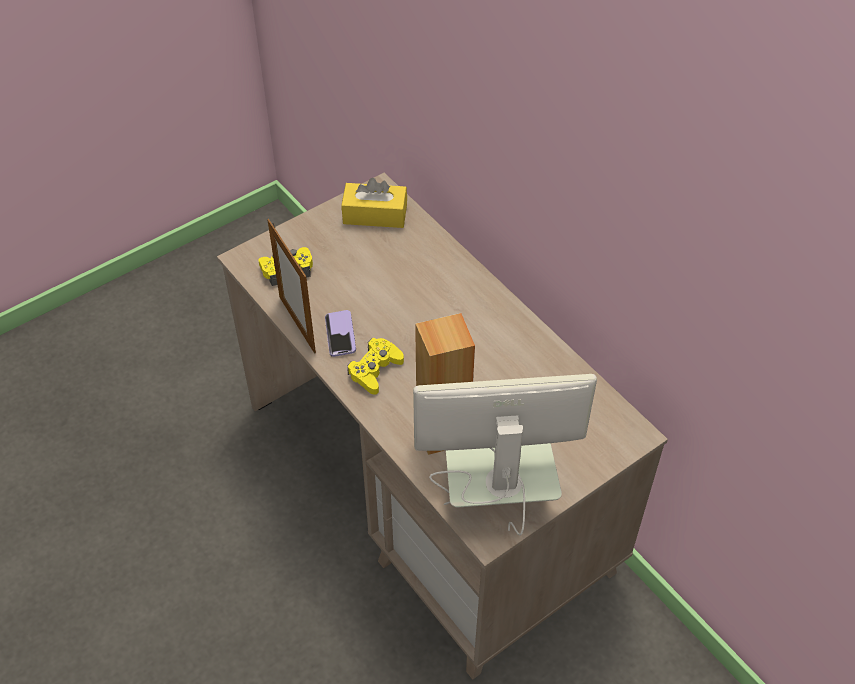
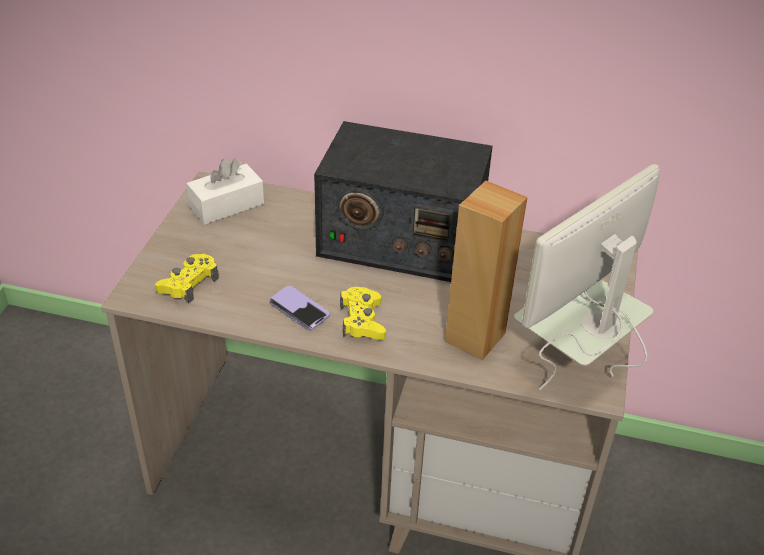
camera: 40 degrees left, 10 degrees down
(297, 324) = (249, 322): picture frame -> none
(375, 215) = (227, 205): yellow tissue box -> white tissue box
(473, 317) = (400, 240): none -> radio

